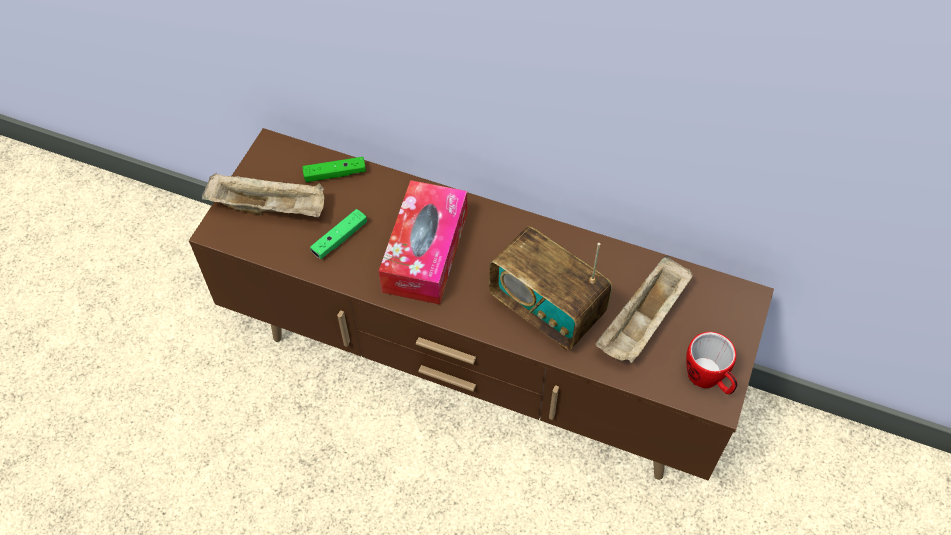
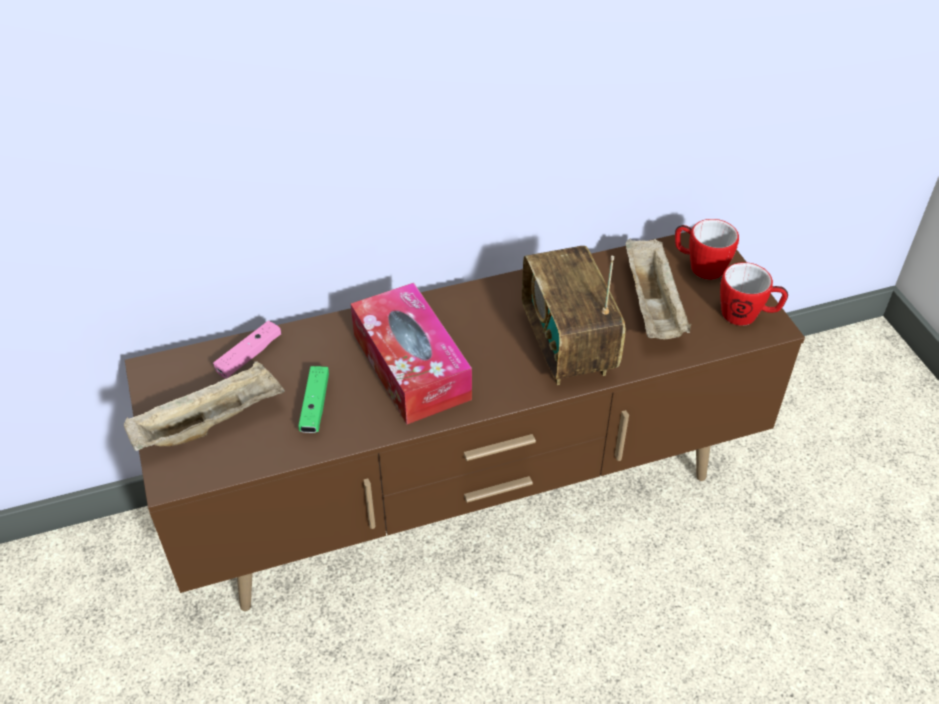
camera: 40 degrees left, 10 degrees down
(335, 174) = (249, 355): green game controller -> pink game controller
(546, 309) = (568, 345): radio -> radio turned 75 degrees clockwise
(717, 314) = (700, 266): none -> mug

